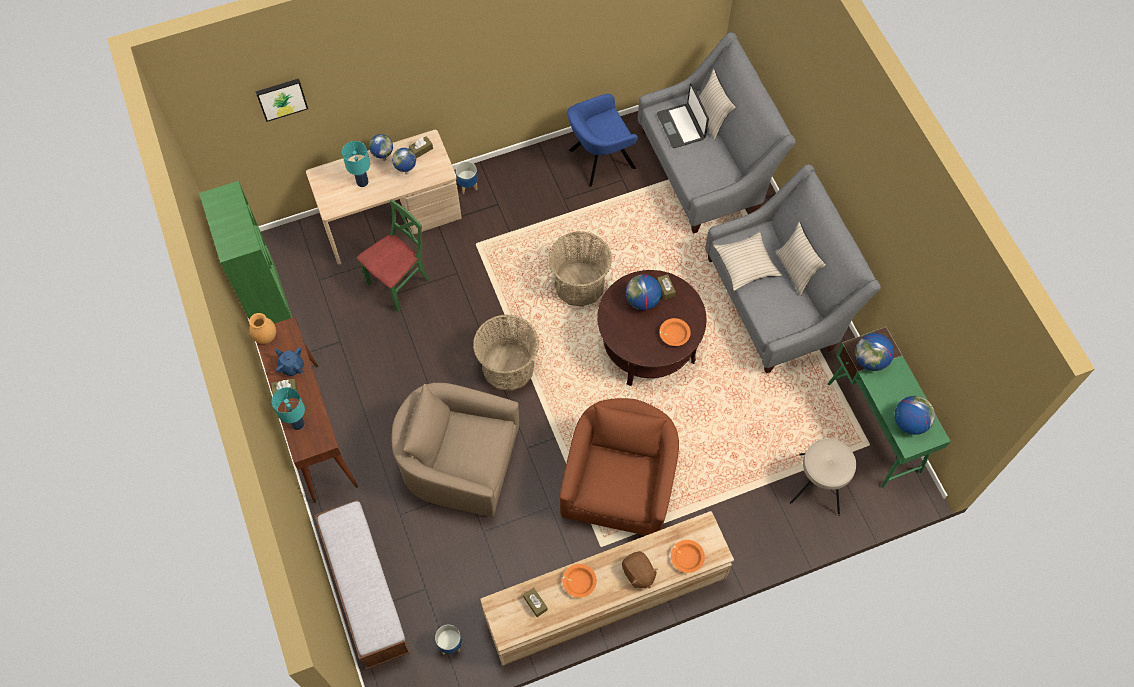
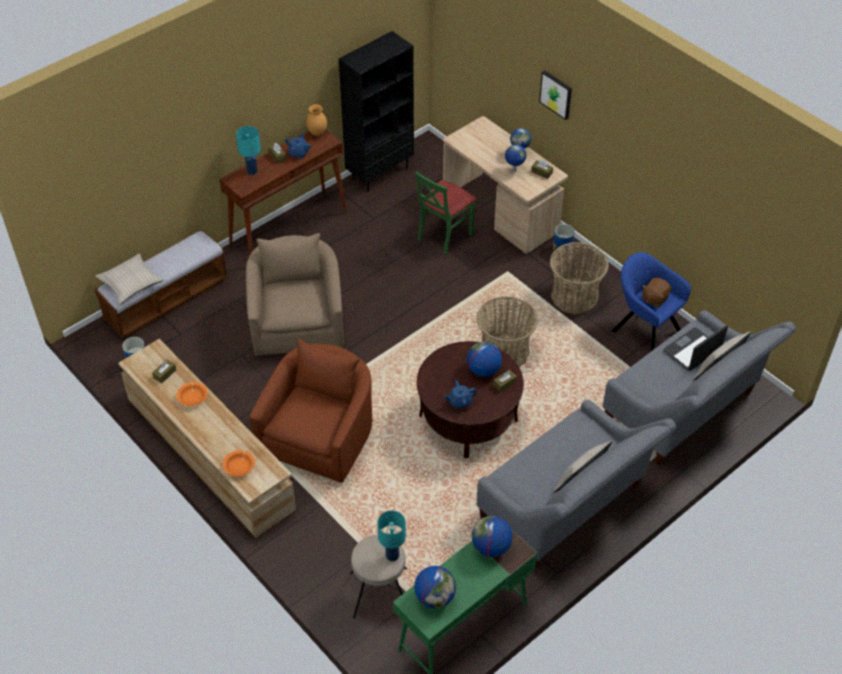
camera: 70 degrees right, 15 degrees down
(271, 312) = (380, 173): green bookcase -> black bookcase
(281, 98) = (490, 35): picture -> picture (556, 94)
(362, 182) = (490, 149): turquoise table lamp -> turquoise table lamp (392, 555)
(399, 283) = (444, 236): green chair -> green chair turned 105 degrees clockwise
(508, 367) = (399, 327): basket -> basket (574, 296)
(620, 483) = (320, 435): brown armchair -> brown armchair turned 60 degrees counterclockwise
(638, 573) = (213, 435): brown plush toy -> brown plush toy (654, 298)
(674, 334) = (460, 402): orange bowl -> blue teapot
(746, 264) = (565, 439): beige pillow -> beige pillow (131, 283)

